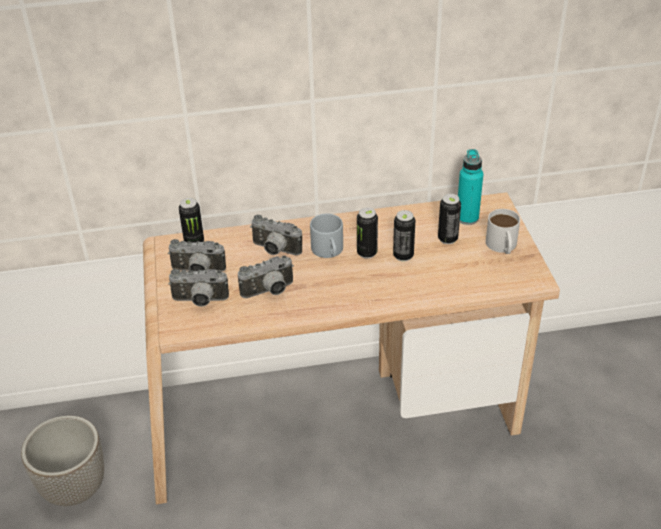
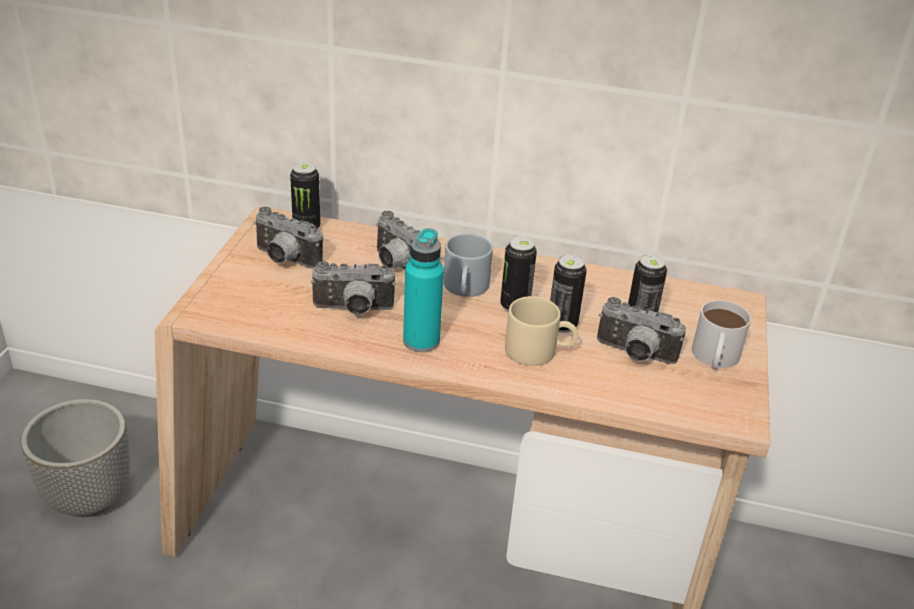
camera: 20 degrees right, 5 degrees down
(200, 301) = (259, 293): camera -> camera (634, 355)
(400, 278) = (539, 351): none -> beige mug
(467, 218) = (685, 307): turquoise bottle -> turquoise bottle (421, 341)

